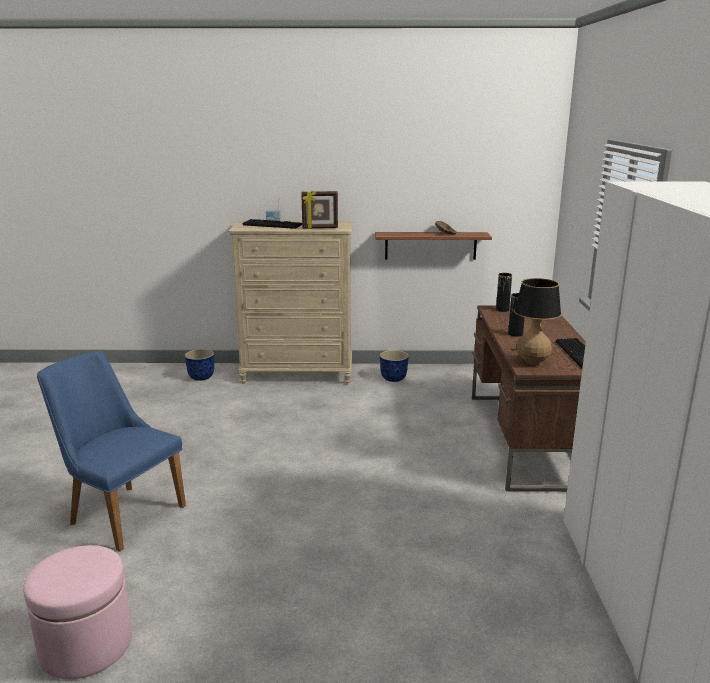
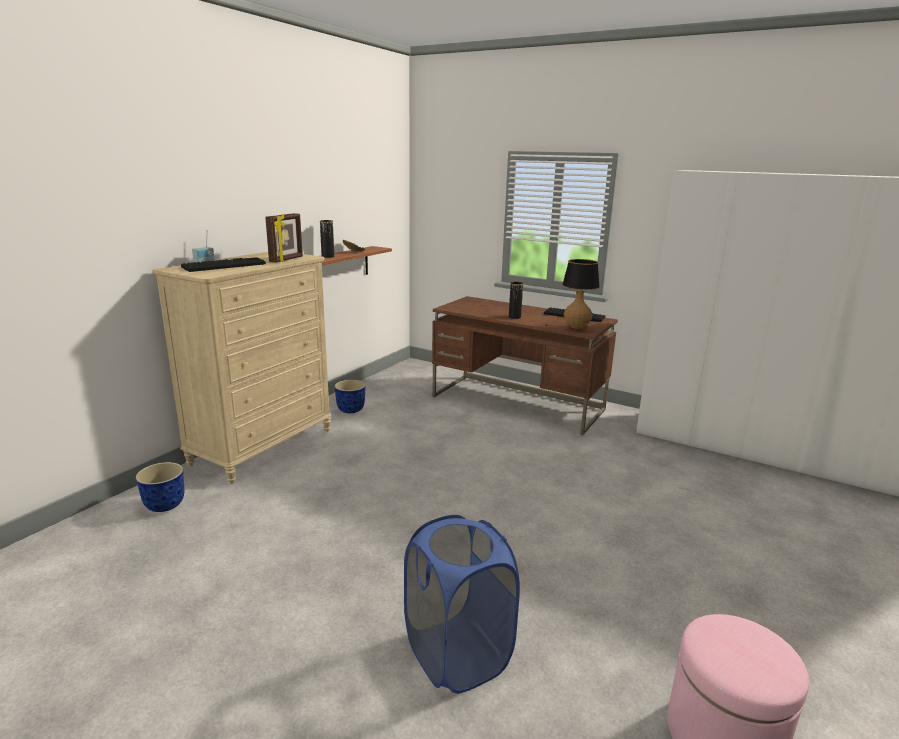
camera: 60 degrees left, 0 degrees up
(119, 512) = (457, 654): blue chair -> blue laundry basket
(502, 310) = (456, 306): black vase -> black vase (328, 256)

